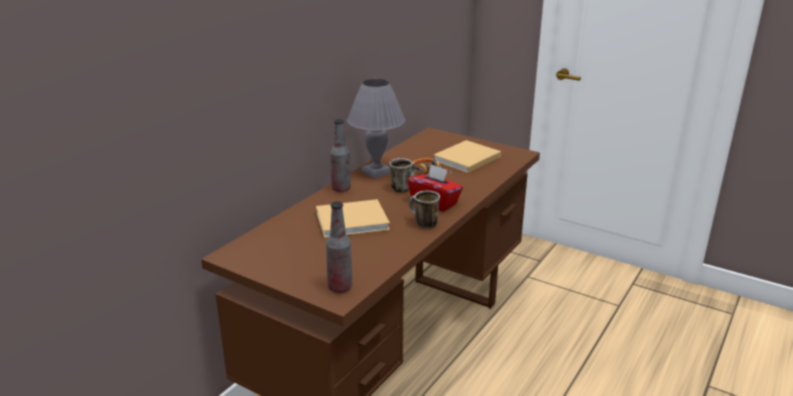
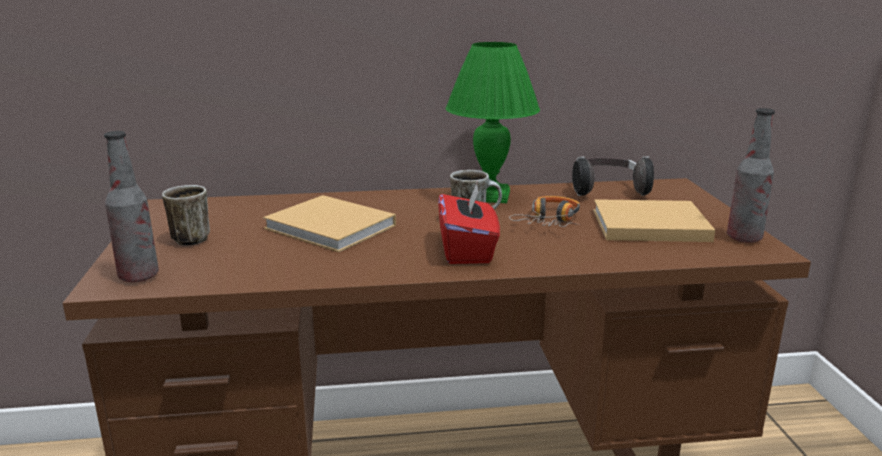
camera: 50 degrees right, 5 degrees down
(341, 189) = (407, 196): bottle -> bottle (744, 238)
(377, 172) = (490, 196): grey table lamp -> green table lamp
(414, 147) = (607, 190): none -> headphones
(422, 223) = (389, 263): mug -> mug (191, 238)

